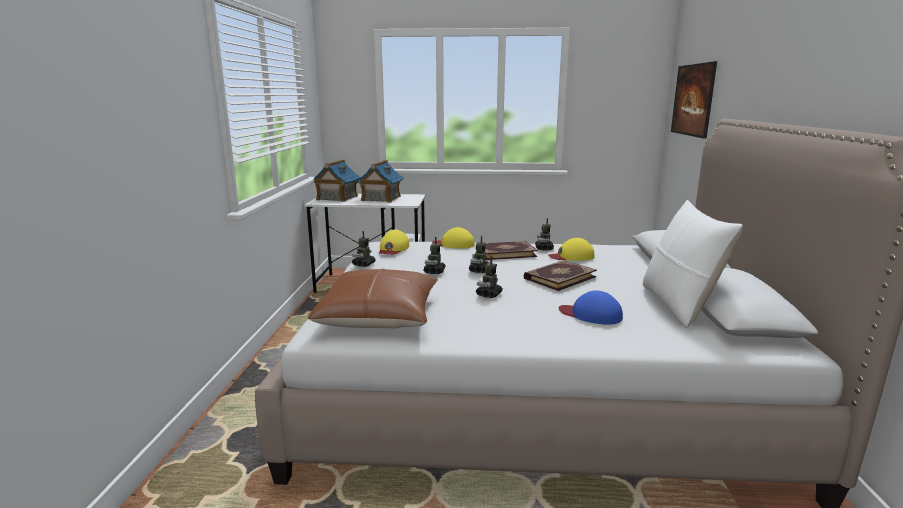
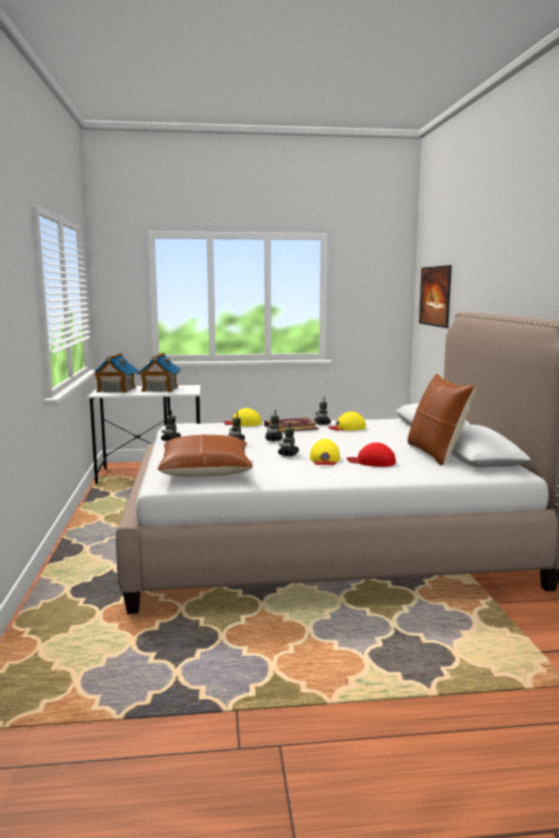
camera: 10 degrees left, 5 degrees down
(393, 248) = (191, 428): yellow cap -> yellow cap (324, 459)
(559, 277) = (341, 441): book -> none
(591, 314) = (371, 462): blue cap -> red cap
(678, 306) = (436, 454): white pillow -> brown pillow

